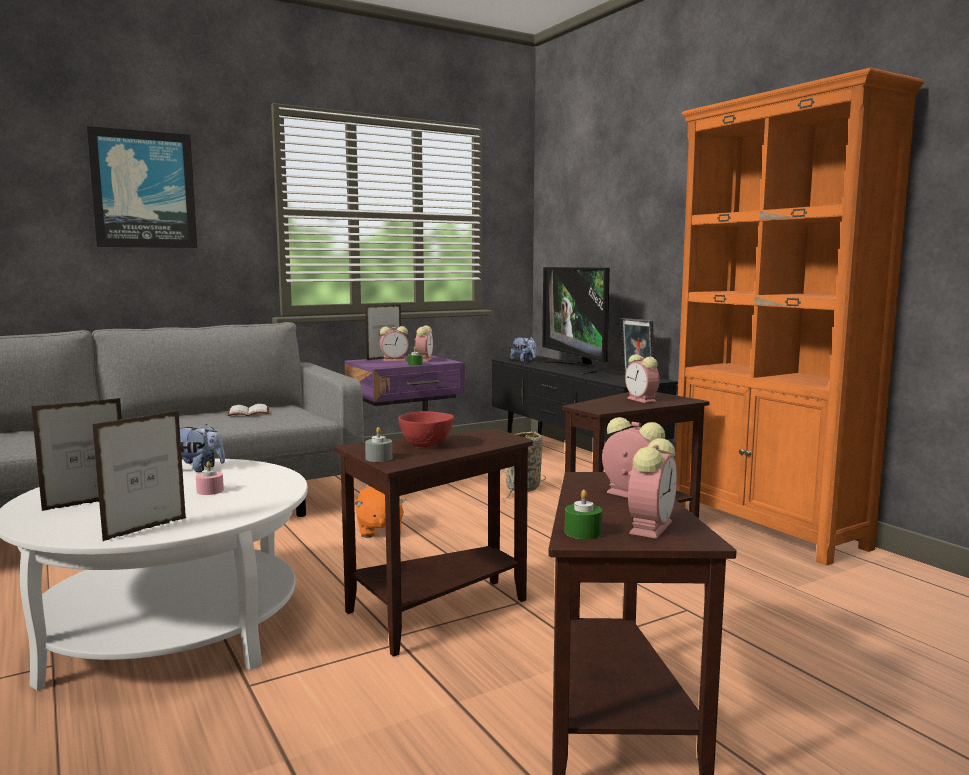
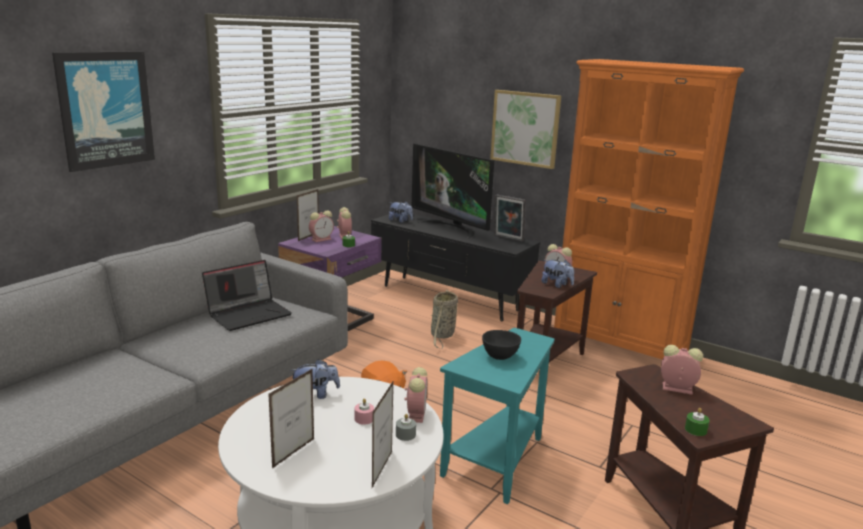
camera: 25 degrees left, 10 degrees up
(249, 412) = (249, 314): white book -> laptop
(379, 458) = (492, 378): grey candle -> grey candle (405, 434)
(427, 445) = (500, 356): red bowl -> black bowl
(434, 613) = (496, 463): brown side table -> turquoise side table
(626, 405) = (557, 285): none -> plush toy
(650, 526) = (719, 417): alarm clock -> alarm clock (416, 413)
(660, 230) = (525, 128): none -> picture

